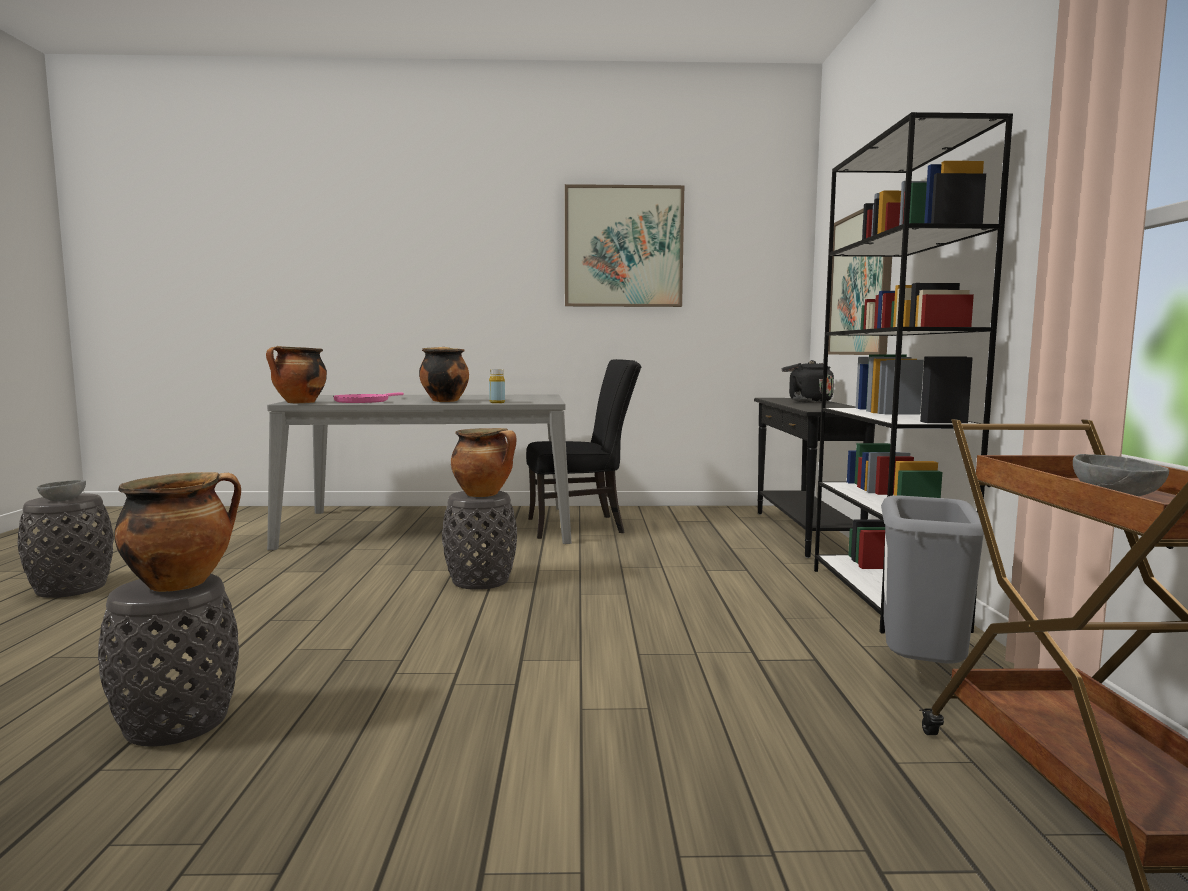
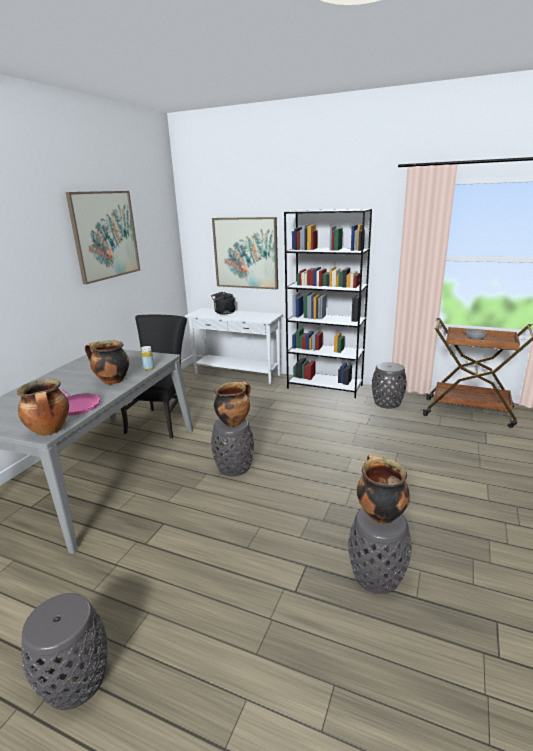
camera: 65 degrees left, 15 degrees up
(62, 500) = (66, 616): grey bowl -> none
(806, 533) = (238, 374): black console table -> white console table
(918, 672) = (387, 403): grey trash can -> grey stool

